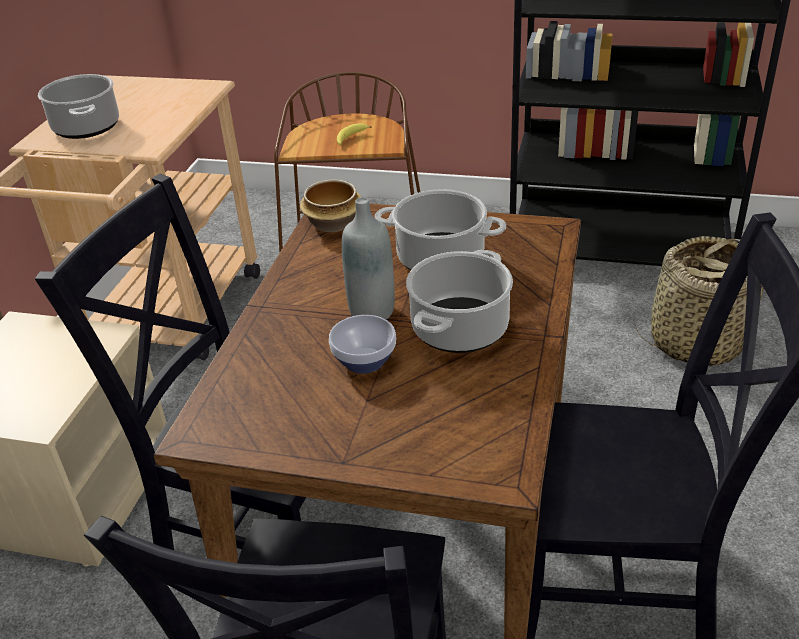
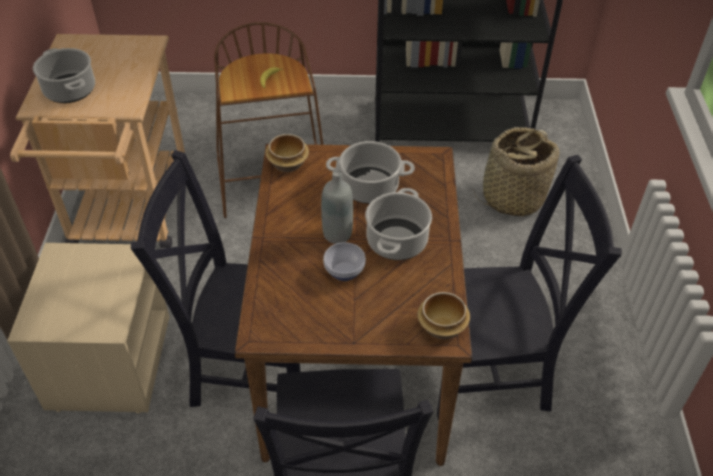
camera: 15 degrees left, 10 degrees up
(497, 457) = (442, 328): none -> bowl

